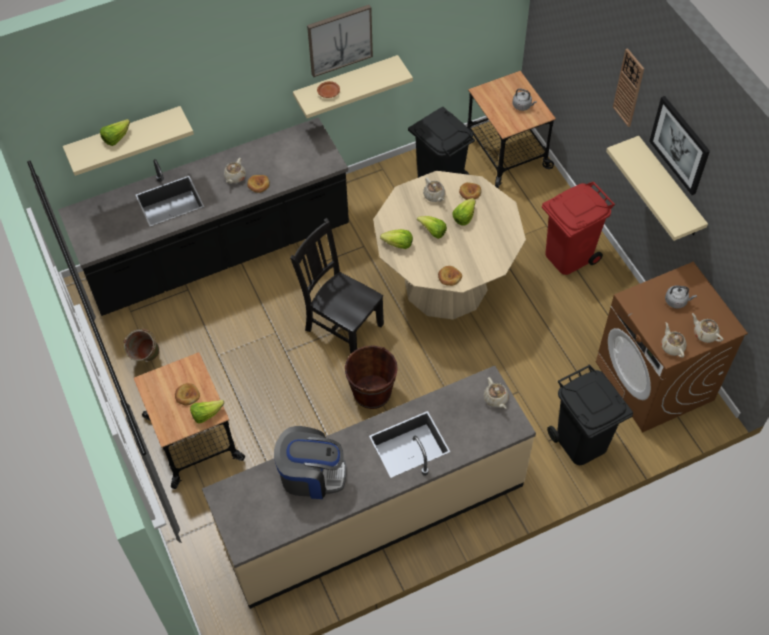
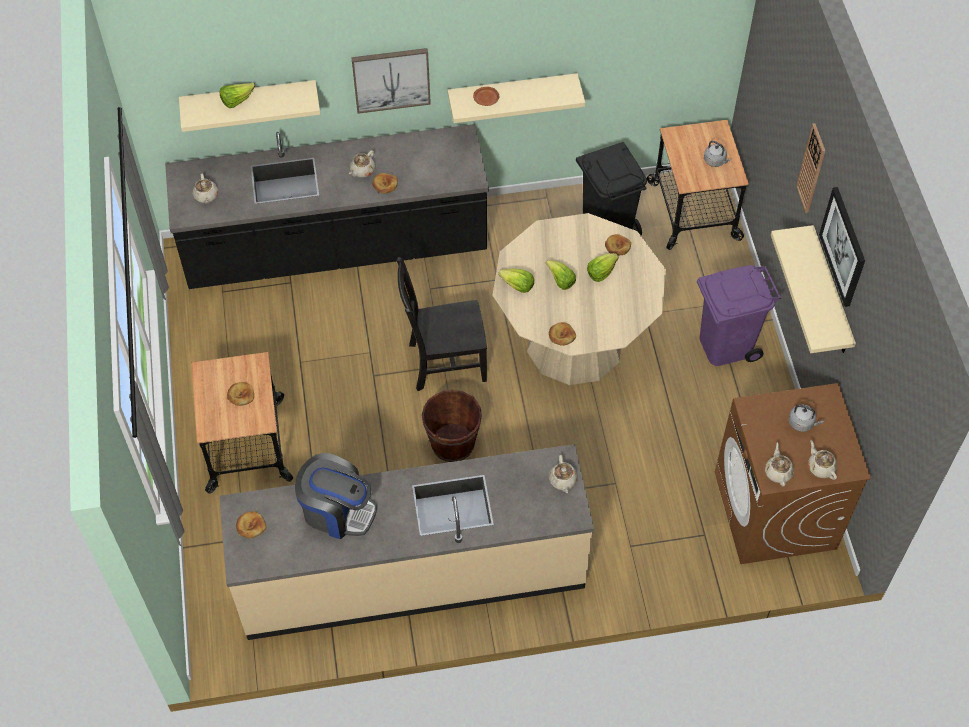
camera: 15 degrees right, 0 degrees up
(146, 359) = (222, 347): green bucket -> none
(206, 414) = (254, 420): lettuce -> none
(239, 508) = (251, 526): none -> bread
(339, 39) = (508, 43): picture -> picture (391, 79)
(342, 325) = (444, 362): black chair -> black chair turned 60 degrees counterclockwise
(434, 196) = (576, 241): beige teapot -> beige teapot (206, 196)
(568, 255) = (725, 344): red trash can -> purple trash can
(580, 442) = (666, 557): black trash can -> none

